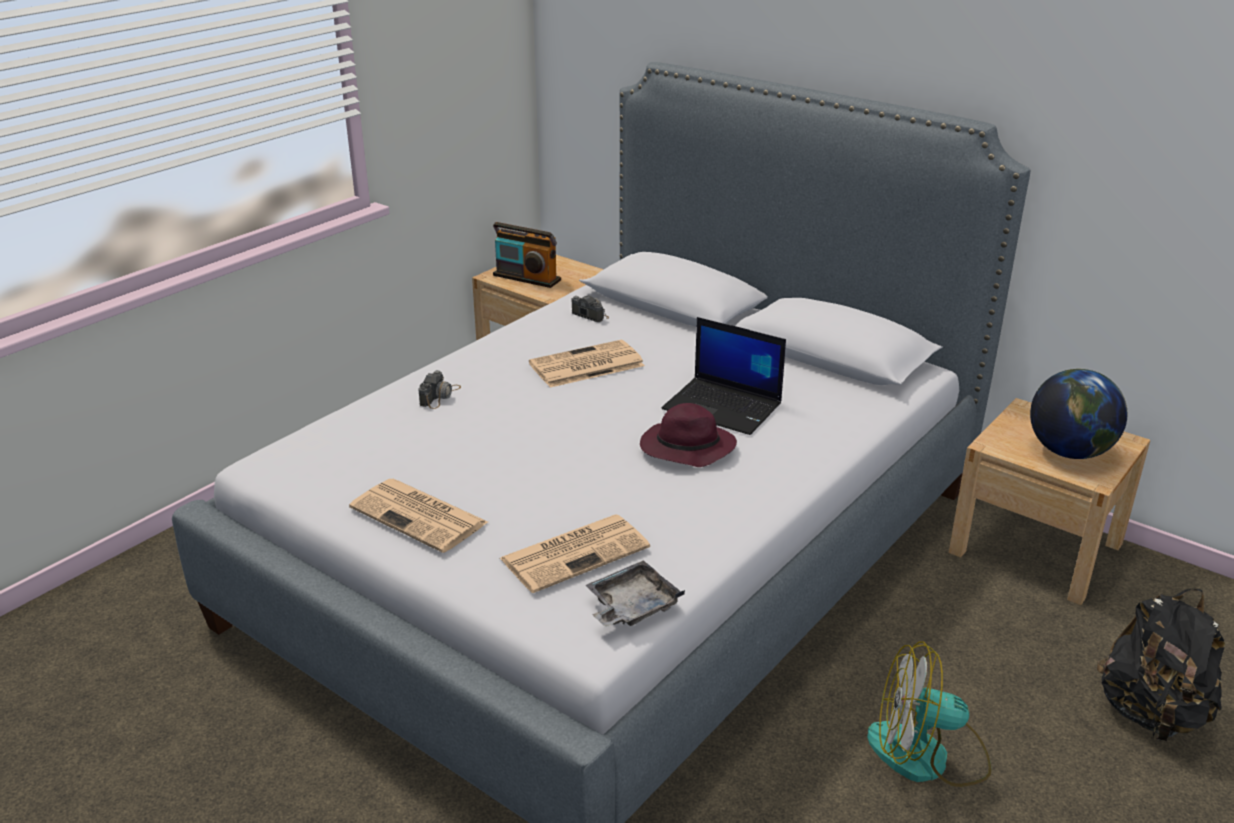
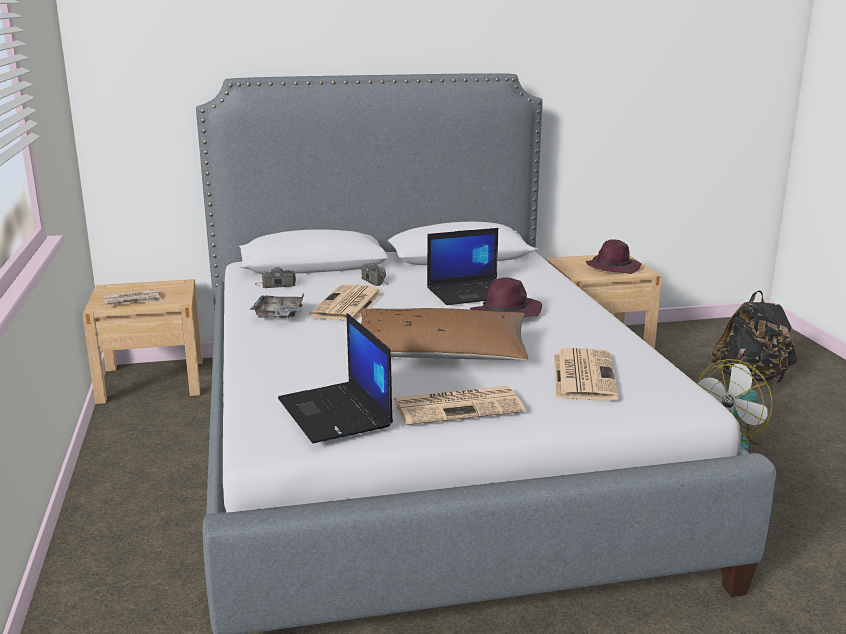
camera: 50 degrees left, 10 degrees down
(334, 468) = (336, 413): none -> laptop
(440, 396) = (294, 353): camera -> camera (374, 280)
(526, 278) = (132, 300): radio -> newspaper
(534, 457) = (440, 353): none -> brown pillow
(631, 606) = (665, 380): grey tray -> grey tray (278, 315)
(1069, 451) = (613, 267): globe -> purple hat

